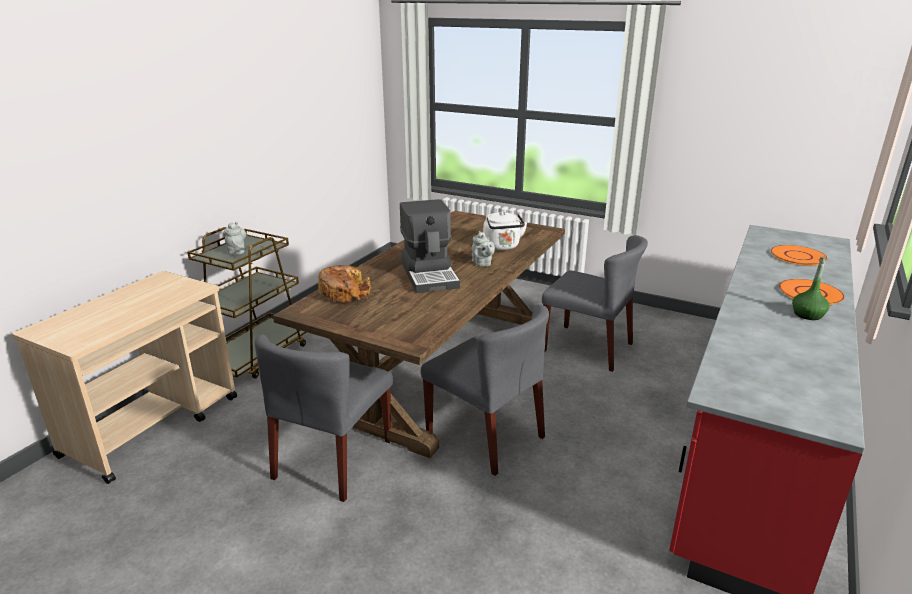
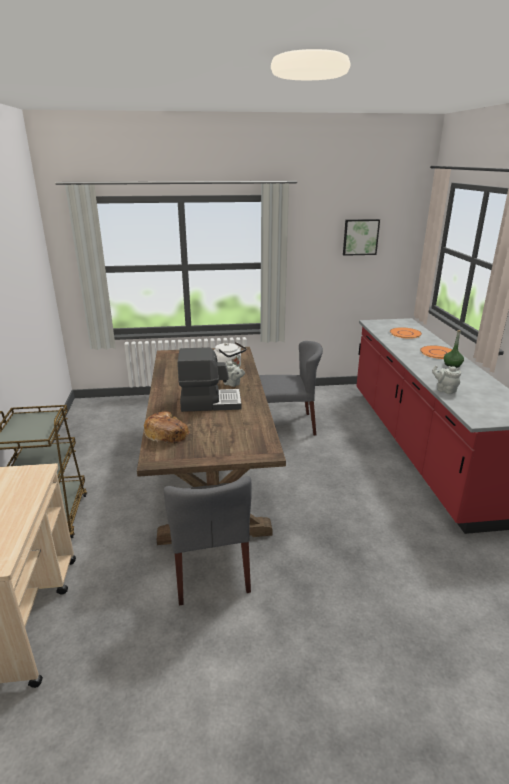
camera: 35 degrees left, 0 degrees up
(236, 250) = (27, 429): grey teapot -> grey teapot (444, 390)
(430, 275) = (210, 402): coffee machine -> coffee machine turned 45 degrees counterclockwise
(486, 435) = (289, 505): grey chair -> none
(784, 94) = (360, 237): none -> picture

